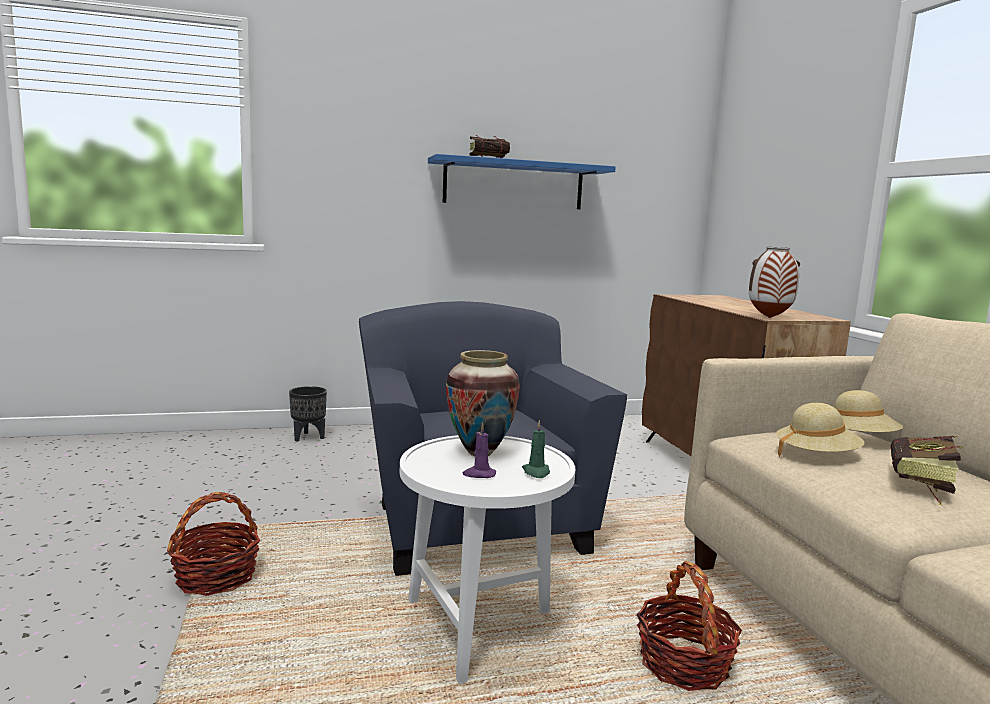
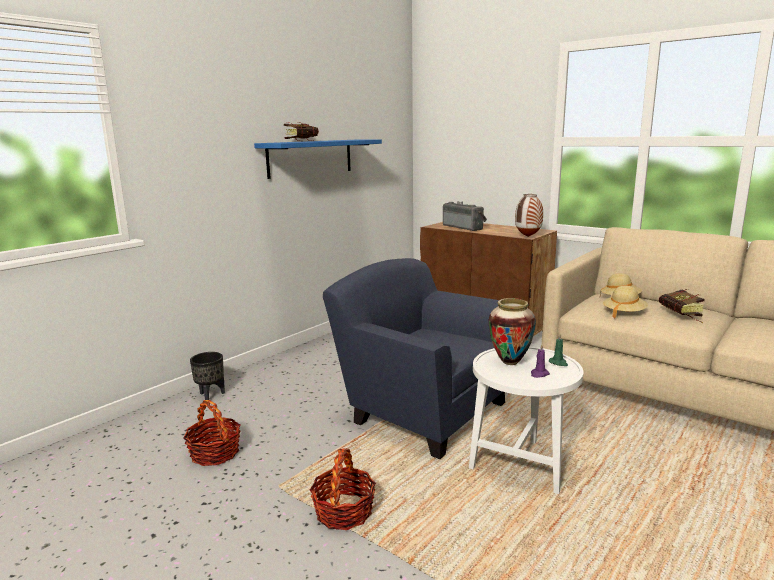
camera: 35 degrees left, 5 degrees up
(684, 664) = (614, 438): basket -> basket (215, 453)
(711, 301) = (464, 227): none -> radio

